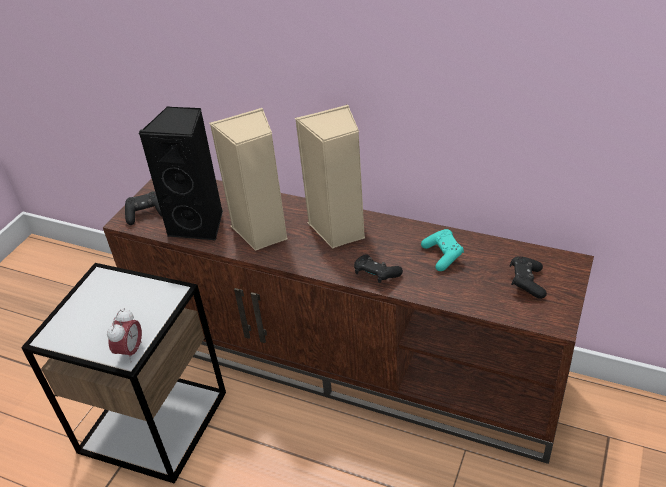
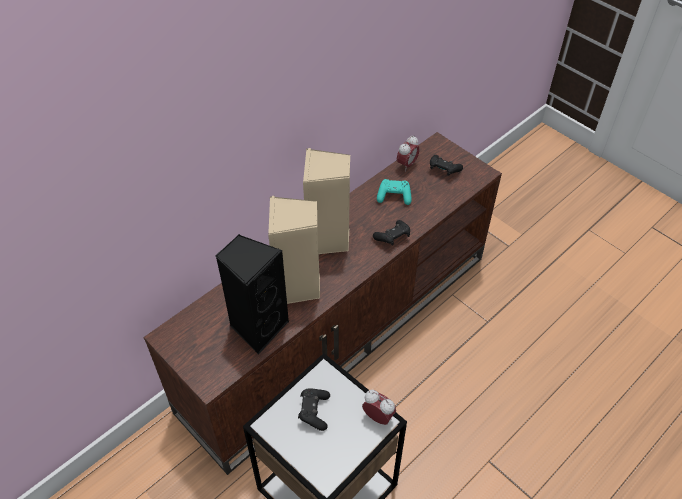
camera: 70 degrees left, 10 degrees up
(146, 214) = (212, 364): black game controller -> black game controller (314, 412)
(506, 249) = (407, 165): none -> alarm clock

